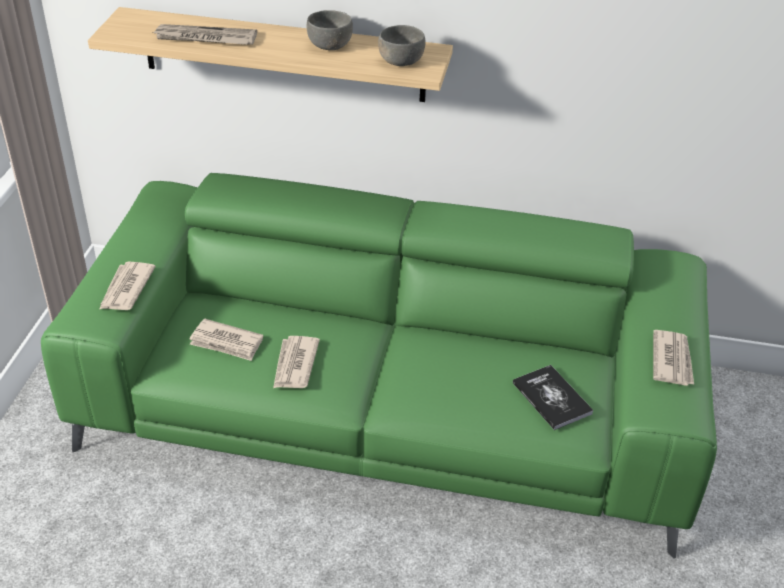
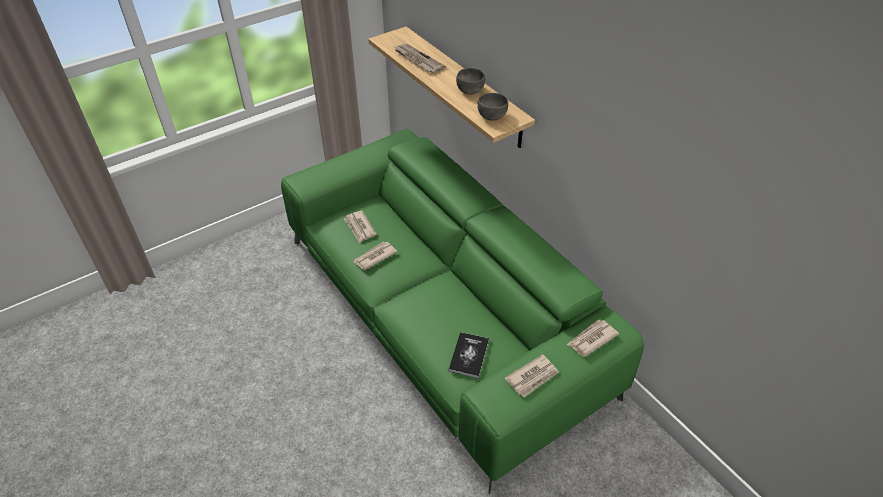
camera: 45 degrees right, 5 degrees up
(126, 289) = (331, 175): newspaper -> newspaper (591, 339)

